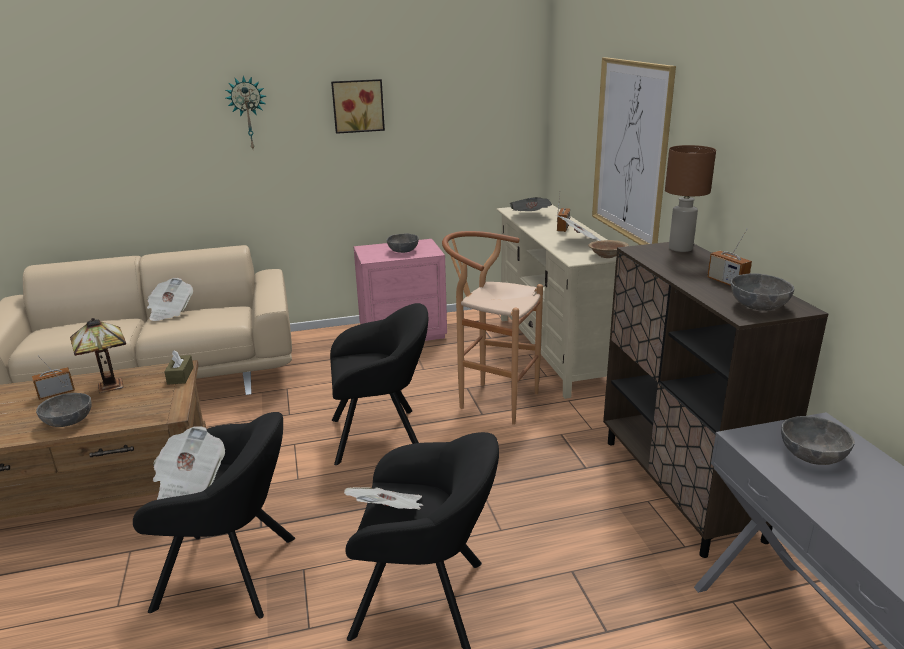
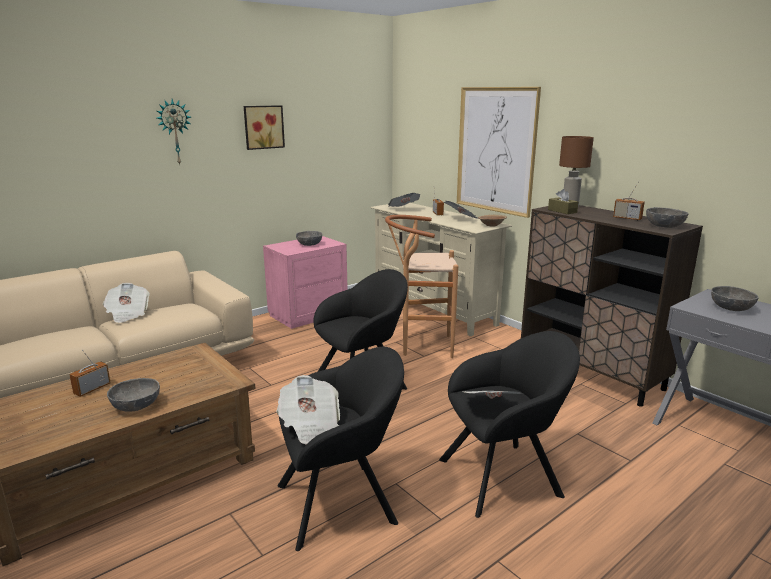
camera: 25 degrees left, 5 degrees down
(108, 387) = (143, 375): table lamp -> none
(180, 376) = (205, 355): brown tissue box -> brown tissue box (562, 211)

